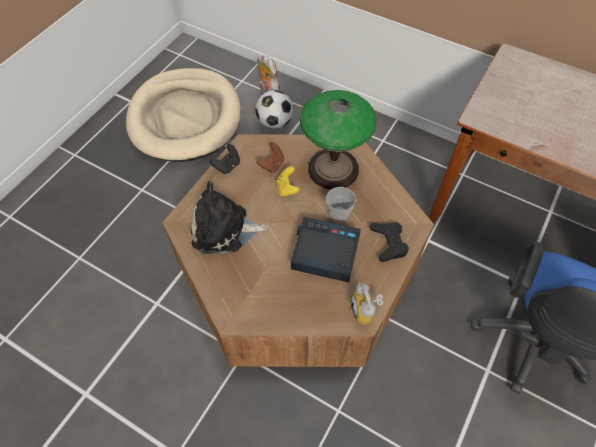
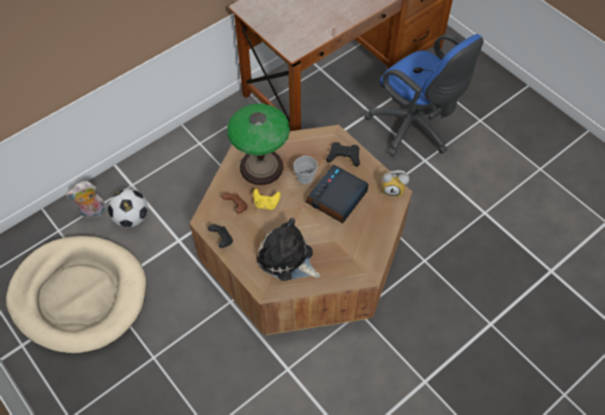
camera: 70 degrees left, 0 degrees up
(224, 230) = (287, 259): plush toy -> plush toy turned 105 degrees clockwise

